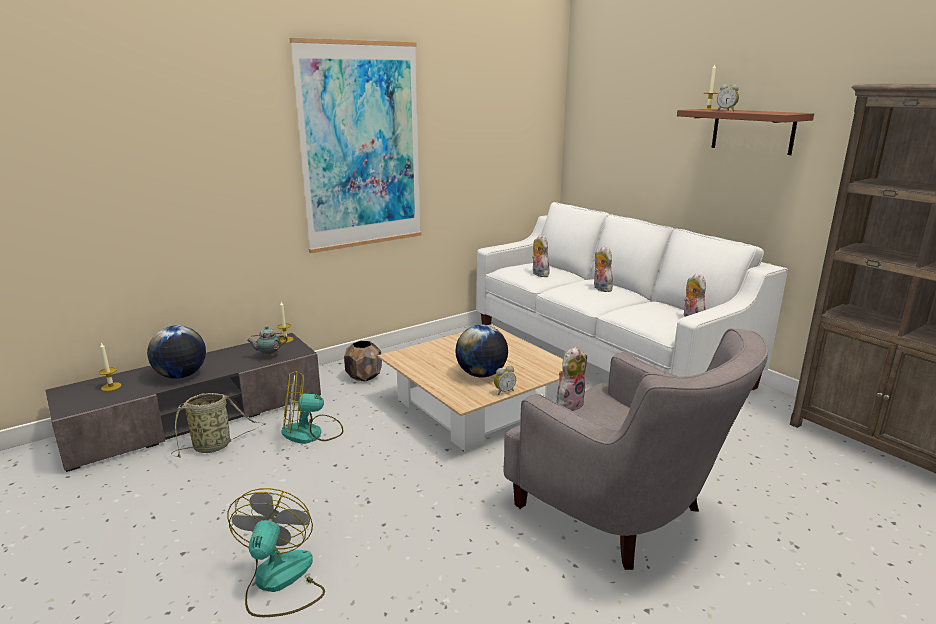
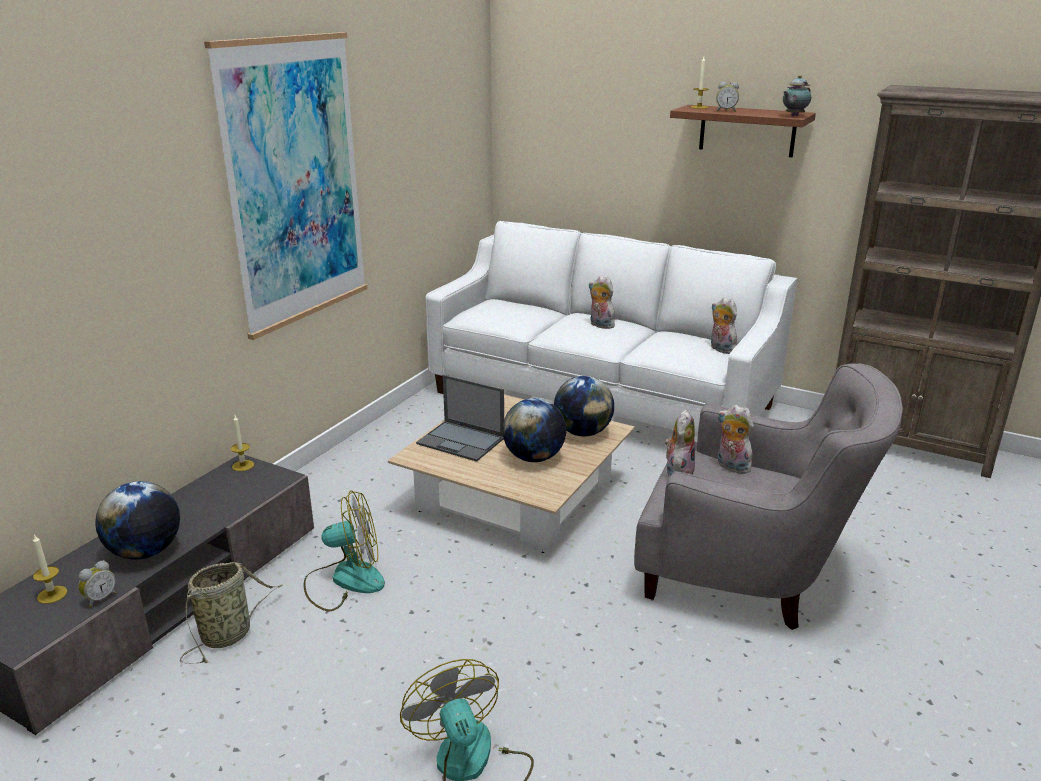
camera: 25 degrees left, 5 degrees up
(268, 356) = (245, 494): teapot -> teapot (793, 116)
(312, 433) = (345, 580): fan -> fan turned 150 degrees counterclockwise
(364, 377) = (346, 490): brown planter -> none
(440, 353) = (461, 441): none -> laptop
(504, 391) = (576, 473): alarm clock -> alarm clock (100, 598)
(537, 365) = (582, 432): none -> globe
(538, 274) = (514, 316): plush toy -> plush toy (731, 467)

